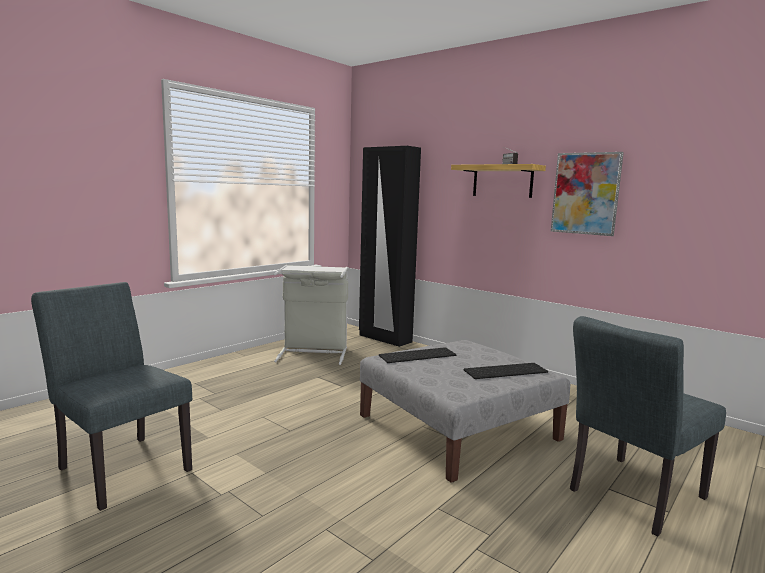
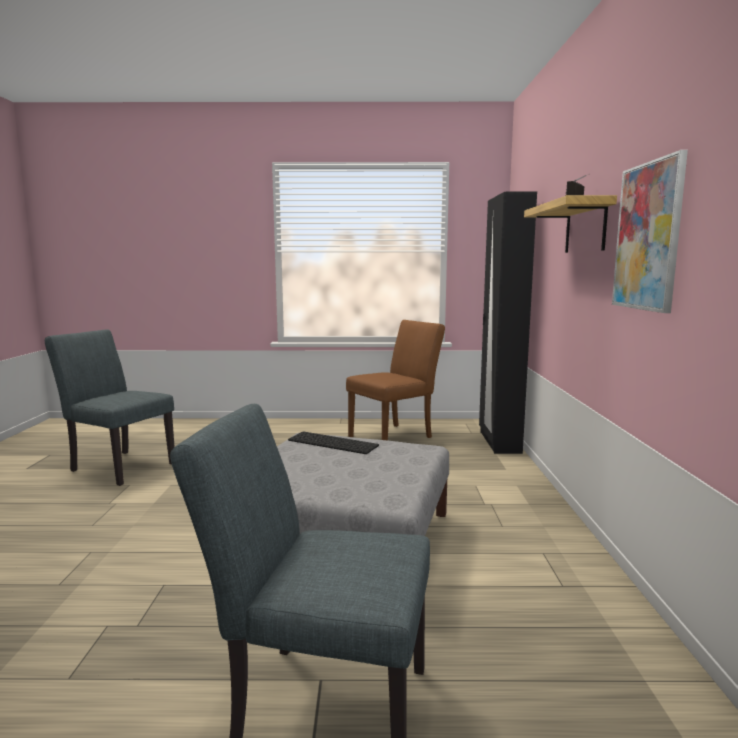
camera: 50 degrees right, 0 degrees up
(120, 466) = (118, 466): grey chair -> grey chair turned 60 degrees counterclockwise
(313, 353) = (395, 436): grey laundry basket -> brown chair
(505, 370) = (357, 482): keyboard -> none

